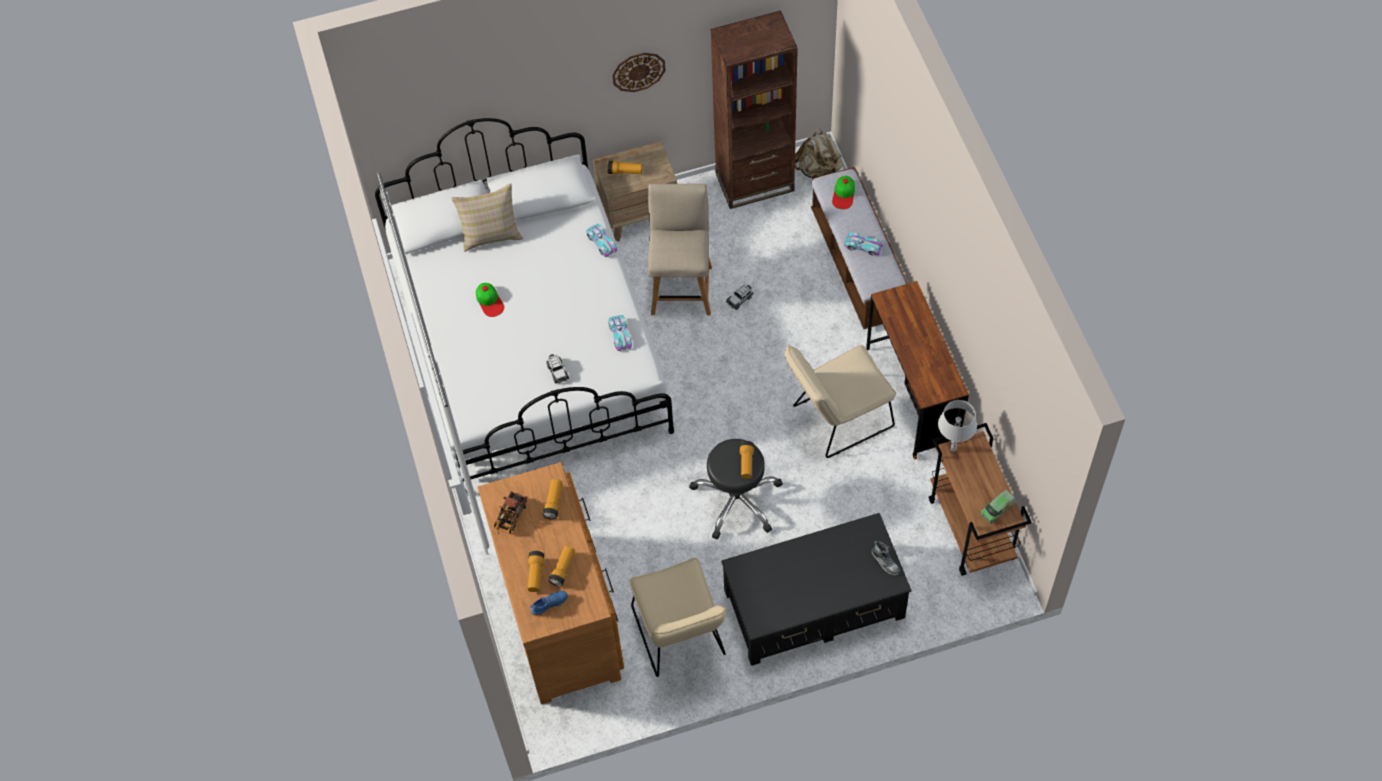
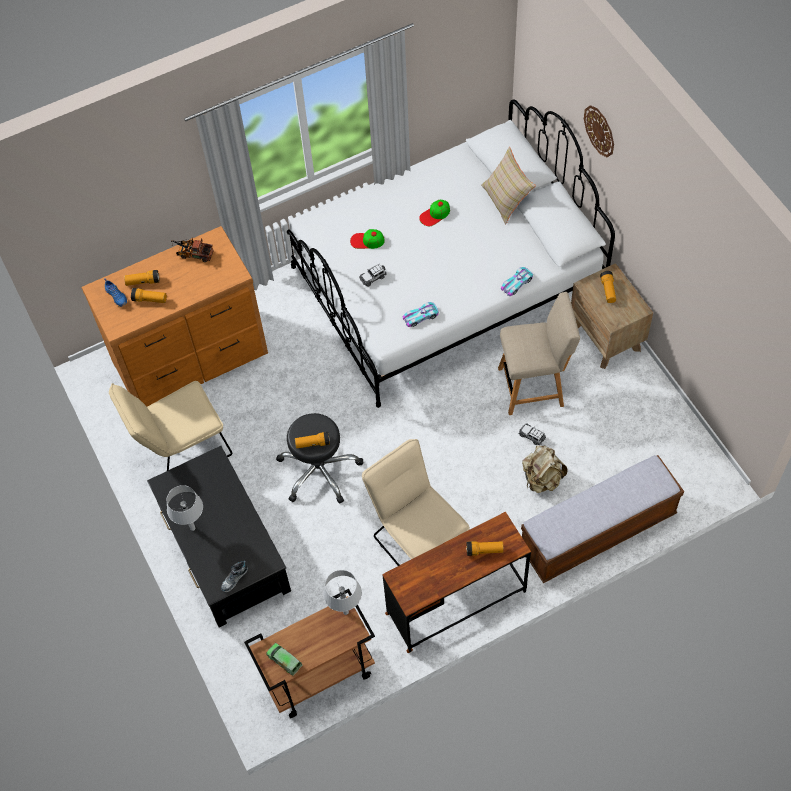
camera: 80 degrees right, 0 degrees up
(553, 502) = (212, 280): flashlight -> flashlight (484, 550)
(638, 71) = (660, 235): wall clock -> wall clock (599, 131)
(754, 182) = (671, 426): brown bookcase -> none
(818, 169) = (703, 479): beige backpack -> beige backpack (542, 479)
(818, 597) = (193, 528): none -> grey table lamp
(844, 194) = (643, 484): cap -> cap (367, 241)
(863, 246) = (584, 511): toy car -> none

